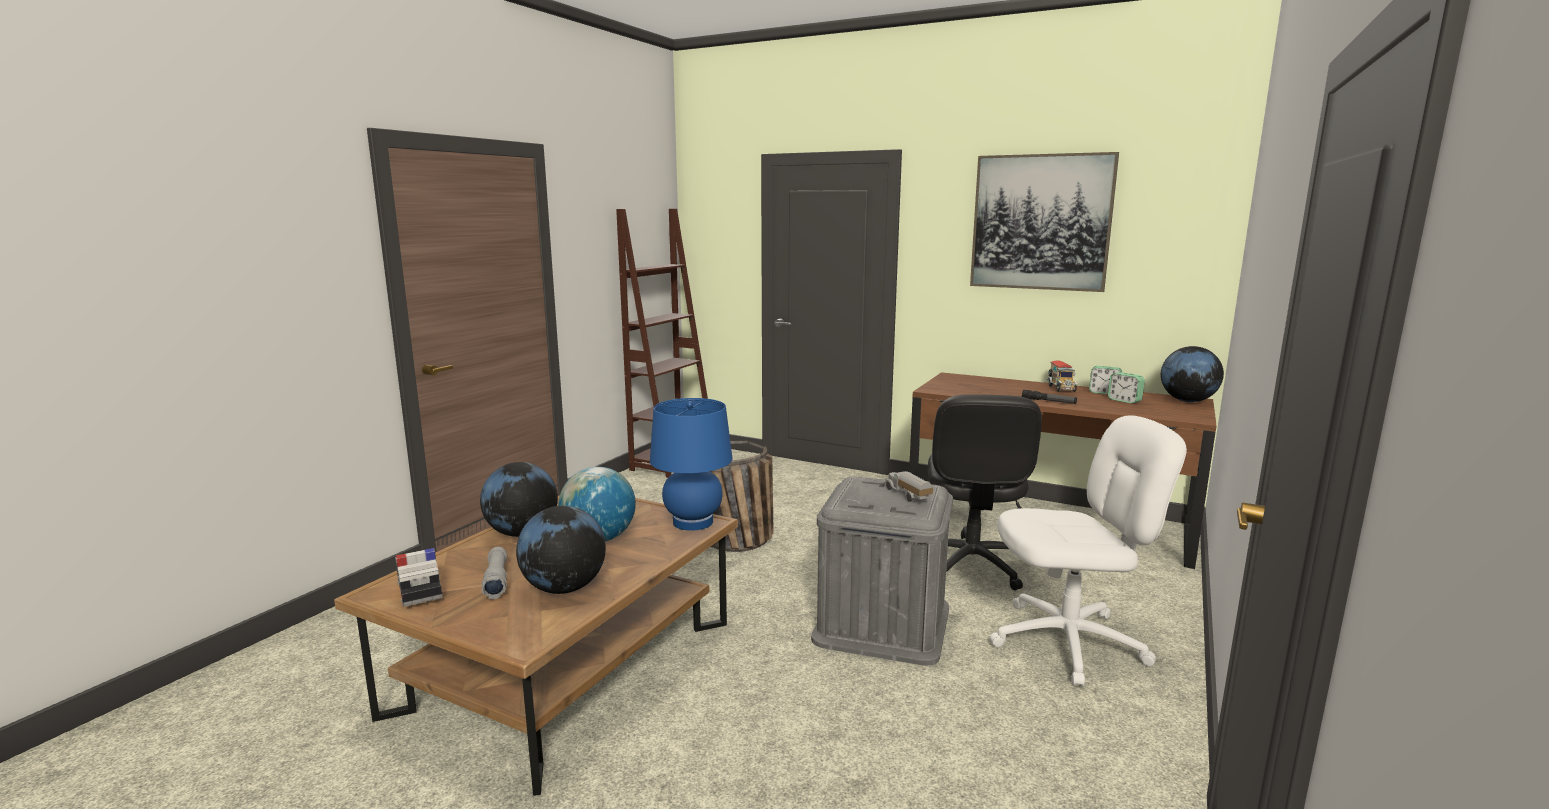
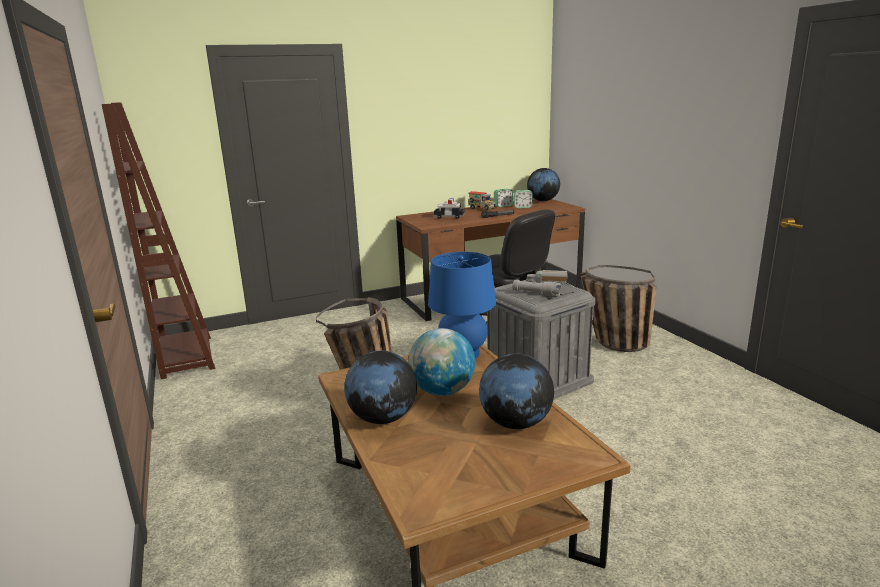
camera: 50 degrees left, 5 degrees up
(420, 591) = (442, 488): toy car -> toy car (449, 217)
(496, 581) = (467, 448): grey flashlight -> grey flashlight (536, 293)
(1041, 222) = (447, 98): picture -> none
(1068, 642) = (609, 342): white office chair -> basket

